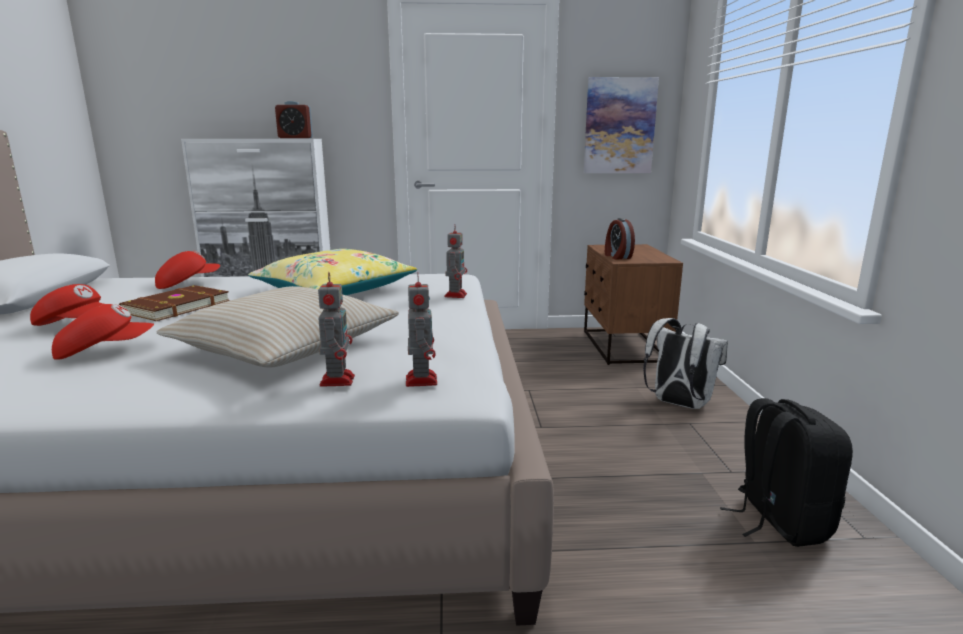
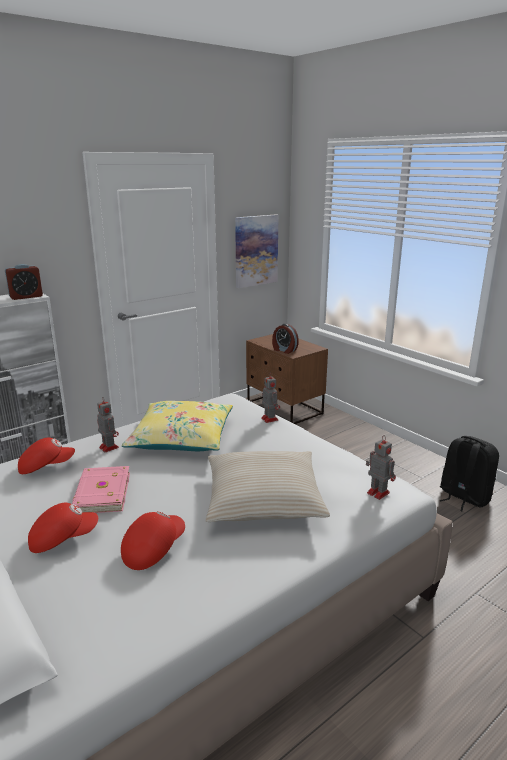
camera: 35 degrees left, 5 degrees up
(175, 307) = (100, 493): brown book -> pink book
(188, 284) = (46, 466): red cap -> red cap turned 60 degrees clockwise
(337, 380) = (342, 509): toy robot -> toy robot (108, 447)
(678, 404) = (357, 443): white backpack -> none

